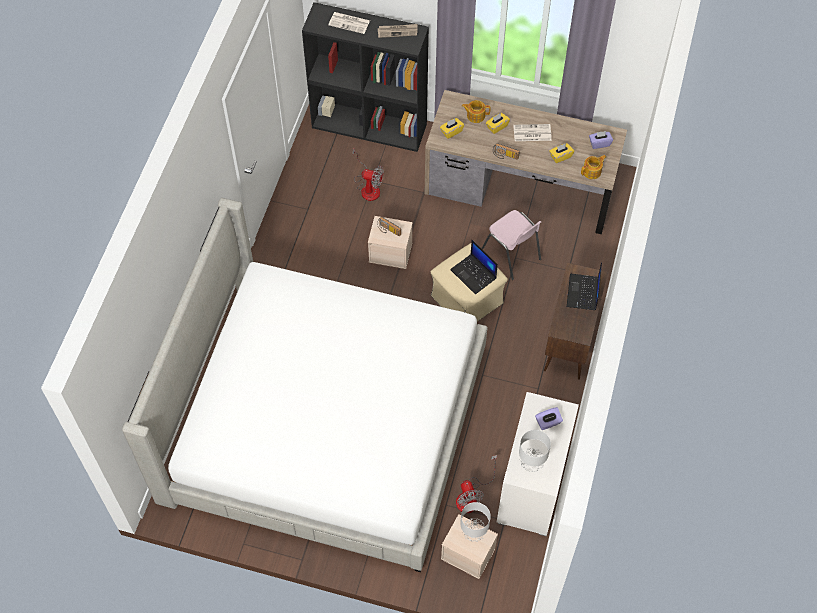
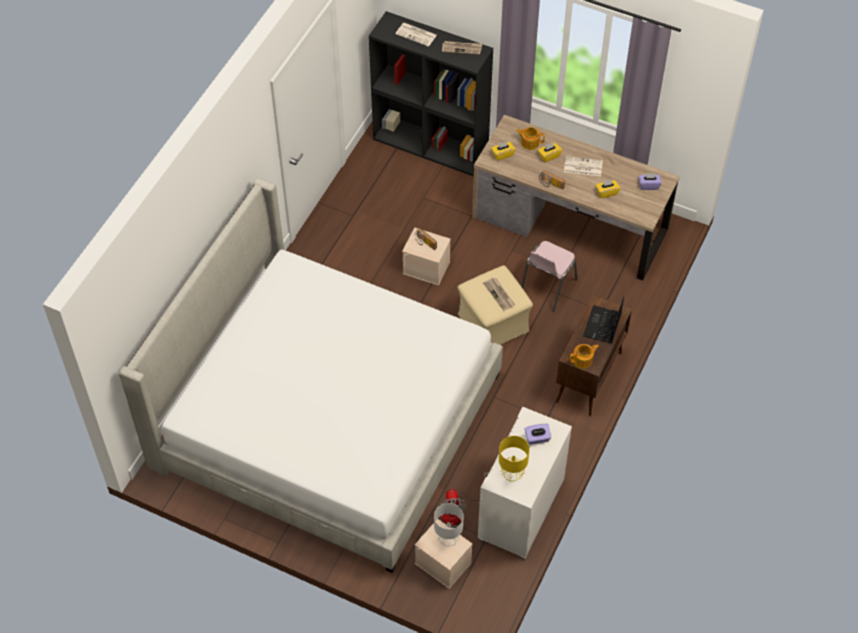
camera: 10 degrees right, 5 degrees down
(368, 187) = (417, 203): fan -> none
(474, 274) = (499, 294): laptop -> newspaper
(511, 255) = (547, 287): pink chair -> pink chair turned 60 degrees clockwise
(531, 465) = (512, 475): grey table lamp -> yellow table lamp
(592, 171) = (635, 211): teapot -> teapot (583, 360)

